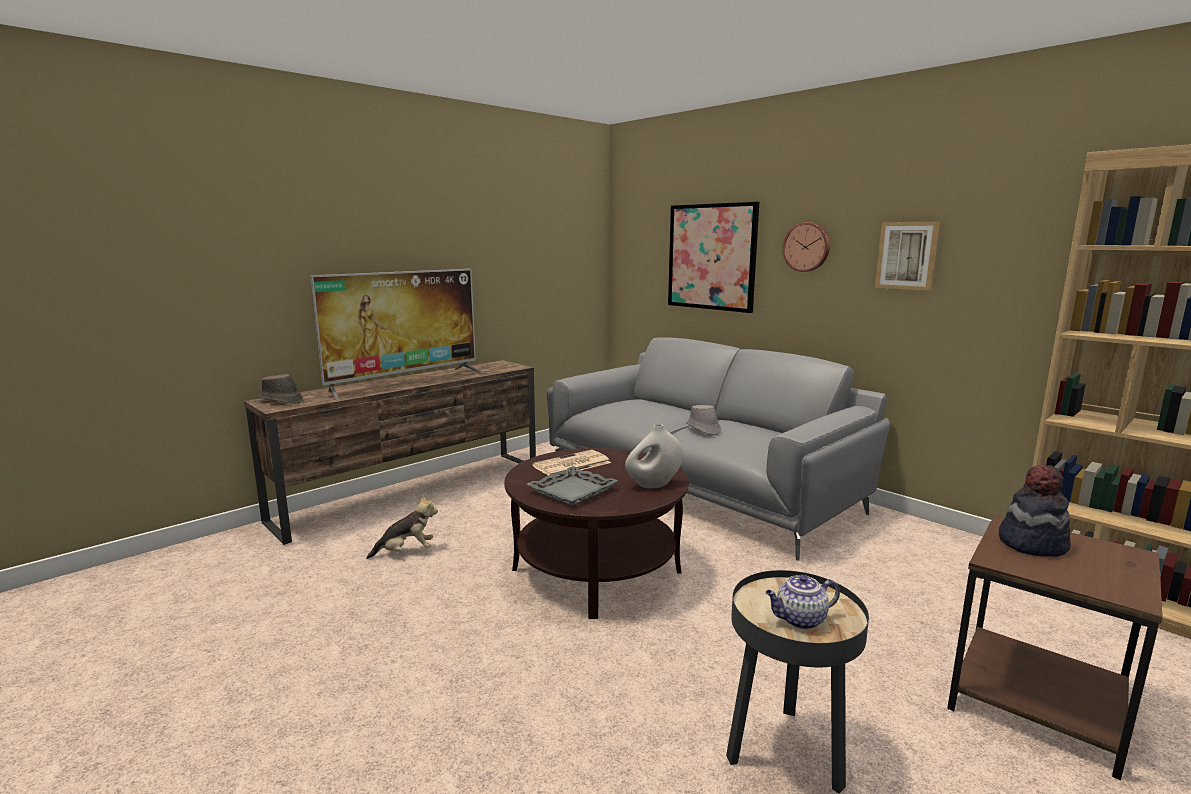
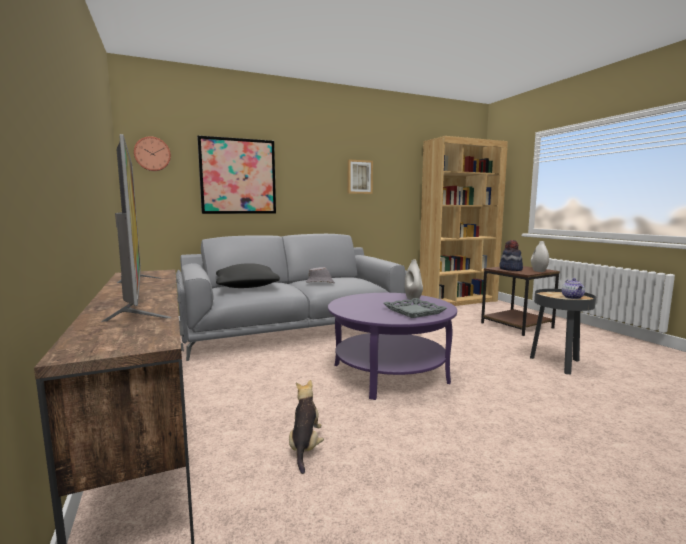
camera: 70 degrees left, 5 degrees down
(281, 401) = (107, 342): brown hat -> none
(571, 465) = (363, 307): newspaper -> none
(596, 570) = (390, 373): brown coffee table -> purple coffee table
(638, 406) = (246, 286): none -> black pillow
(807, 247) = (307, 171): wall clock -> wall clock (152, 154)
(1080, 580) = (538, 271): none -> white vase

